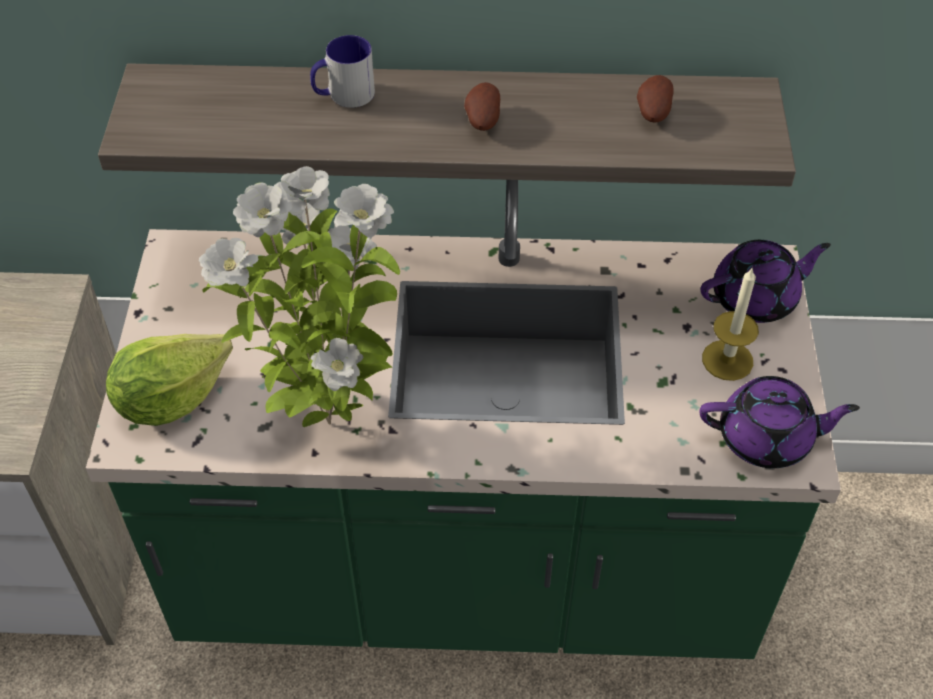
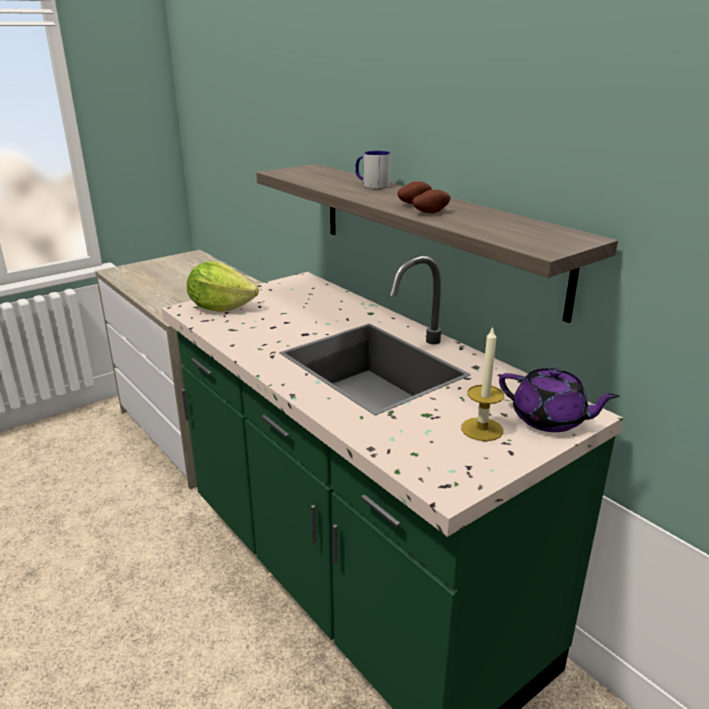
camera: 50 degrees right, 25 degrees down
(329, 419) = (257, 340): potted plant -> none
(652, 112) = (506, 225): potato -> potato (430, 212)
(767, 438) = (443, 468): purple teapot -> none

